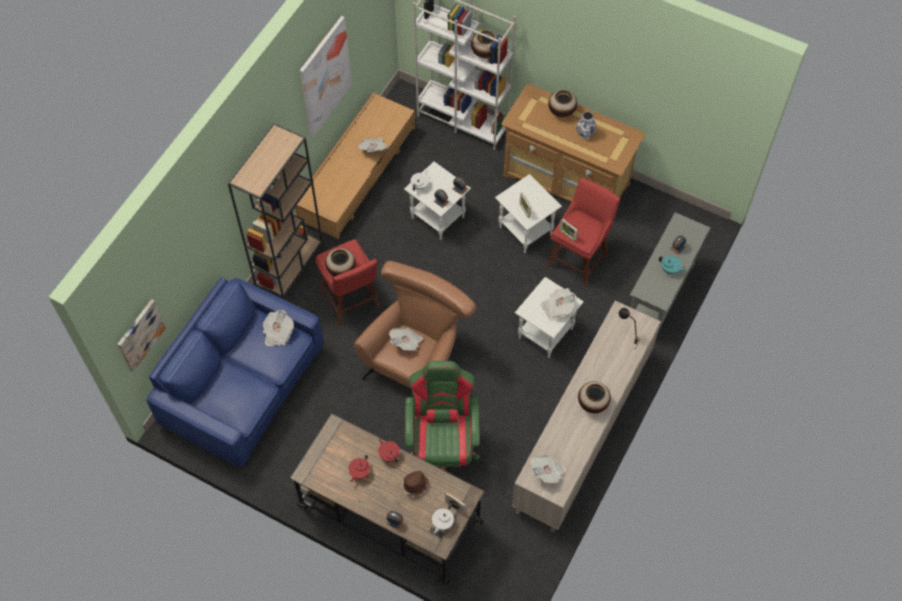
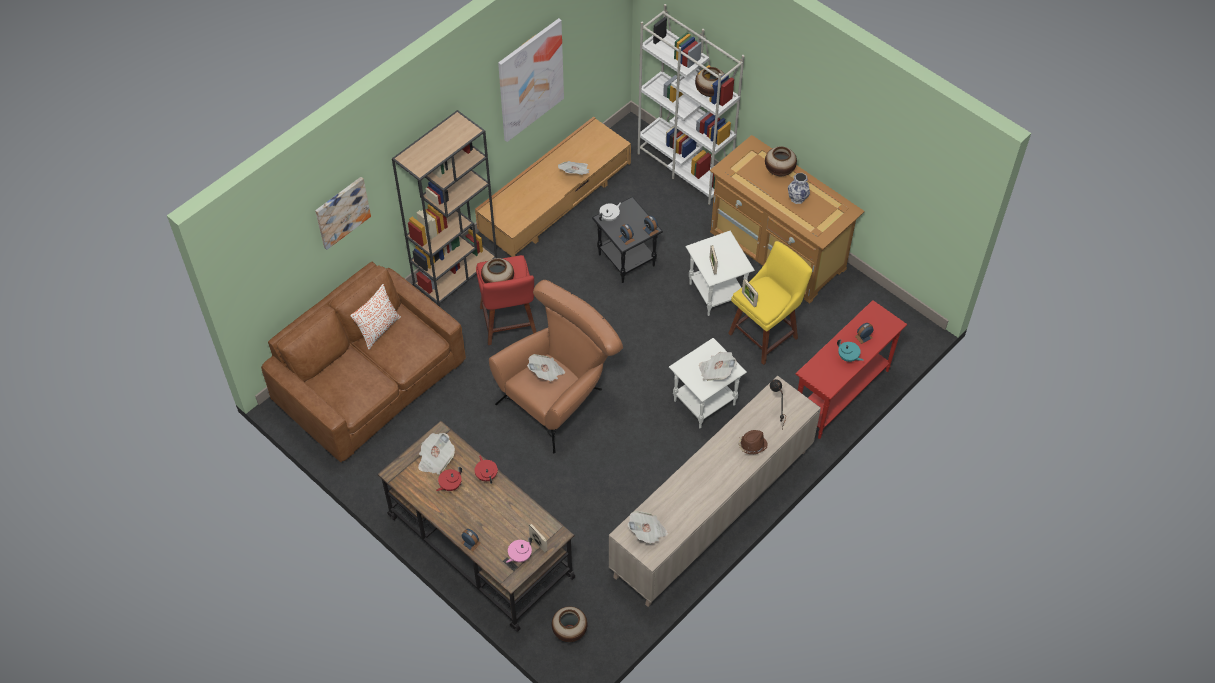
camera: 15 degrees right, 5 degrees down
(140, 335) = (264, 291): picture -> picture (342, 212)
(243, 385) = (370, 382): blue sofa -> brown sofa
(244, 338) = (379, 330): none -> white pillow
(277, 333) = (415, 332): newspaper -> newspaper (435, 459)
(414, 484) = (503, 511): brown hat -> brown hat (752, 445)
(438, 218) = (627, 260): white side table -> black side table
(442, 448) = (557, 493): green office chair -> none
(442, 523) = (519, 556): white teapot -> pink teapot
(579, 258) = (765, 334): red stool -> yellow stool
(592, 404) = (718, 474): vase -> vase (569, 631)
(660, 299) = (841, 396): grey console table -> red console table

